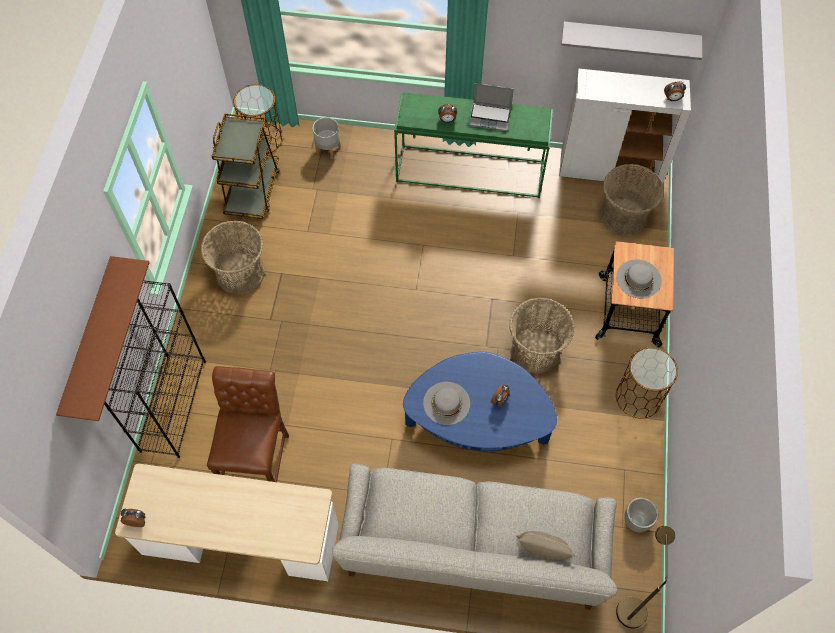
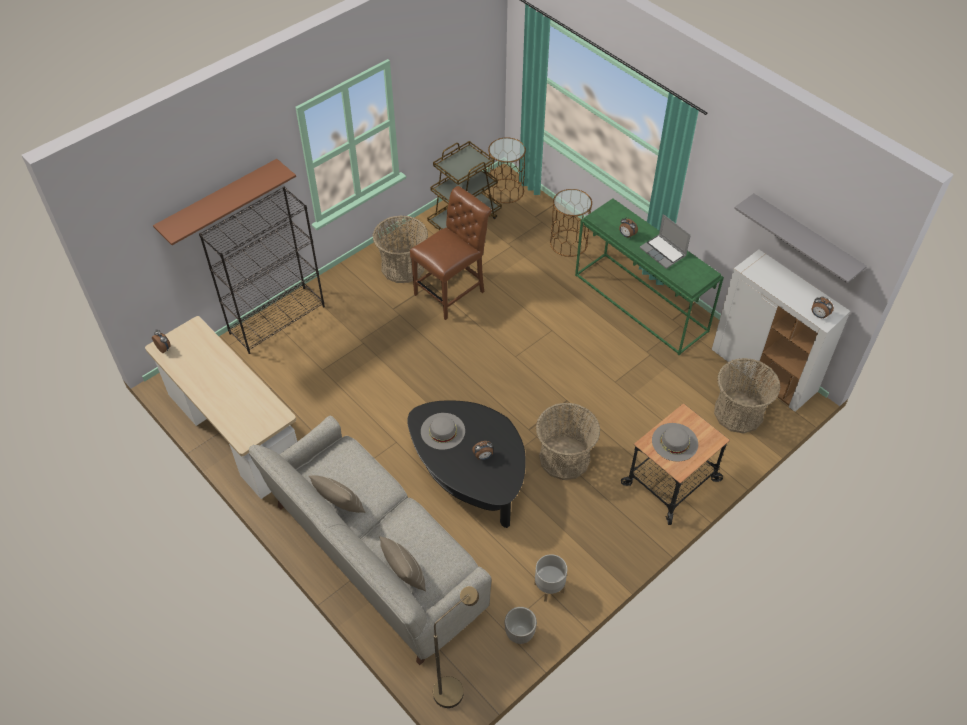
camera: 40 degrees right, 10 degrees down
(258, 457) = (296, 389): brown chair -> brown chair (453, 291)
(328, 149) = (546, 224): grey planter -> grey planter (549, 587)
(433, 535) = (340, 505): none -> beige pillow
(477, 421) = (469, 474): blue coffee table -> black coffee table
(638, 397) = (614, 549): brown side table -> brown side table (568, 243)

